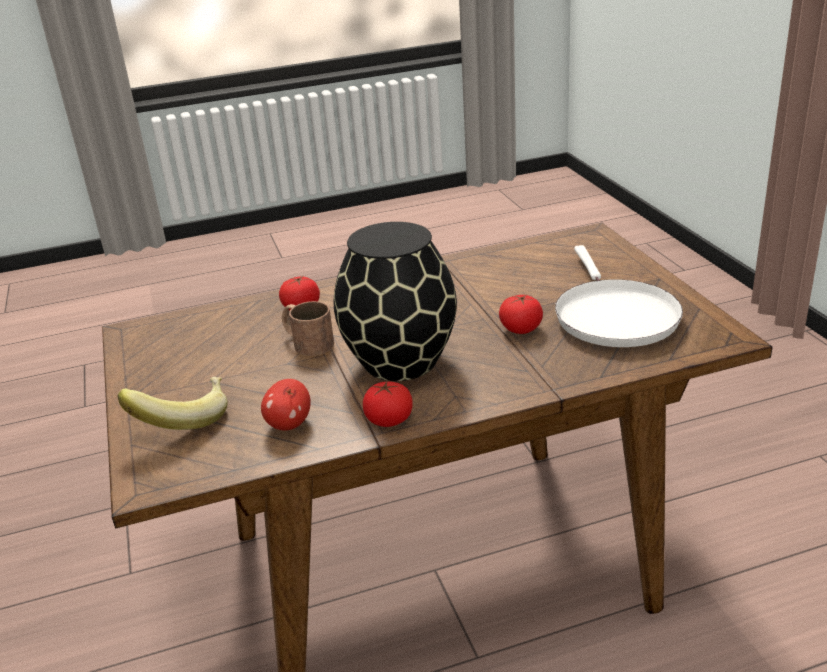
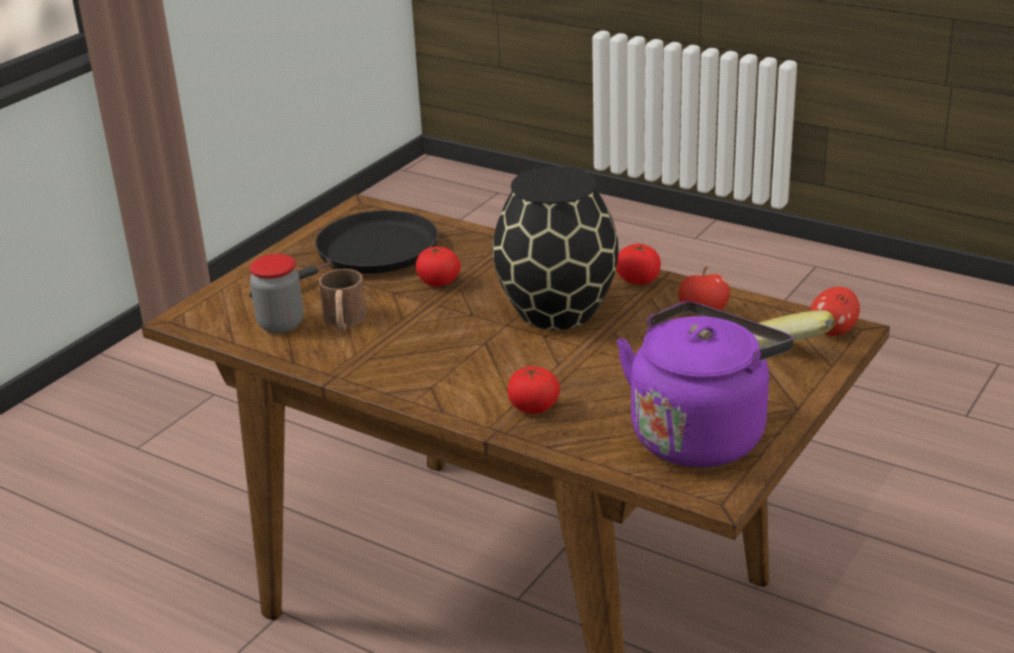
camera: 130 degrees left, 0 degrees up
(159, 475) = (832, 331): none -> apple
(176, 351) = (701, 433): none -> purple kettle
(306, 342) = (588, 369): brown mug -> brown mug (344, 322)
(538, 259) = (281, 324): none -> jar
(613, 316) = (370, 254): white frying pan -> black frying pan

